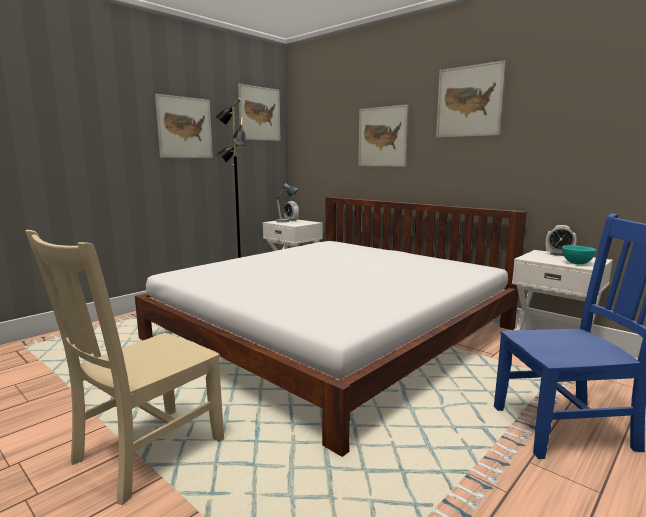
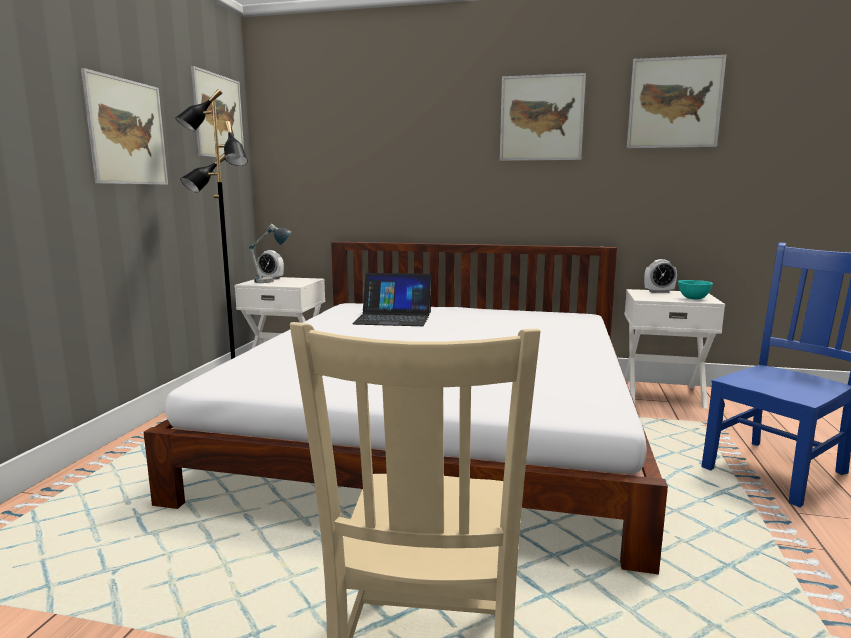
camera: 30 degrees left, 0 degrees up
(337, 253) = (393, 318): none -> laptop
(382, 137) = (419, 158): picture -> picture (674, 103)

